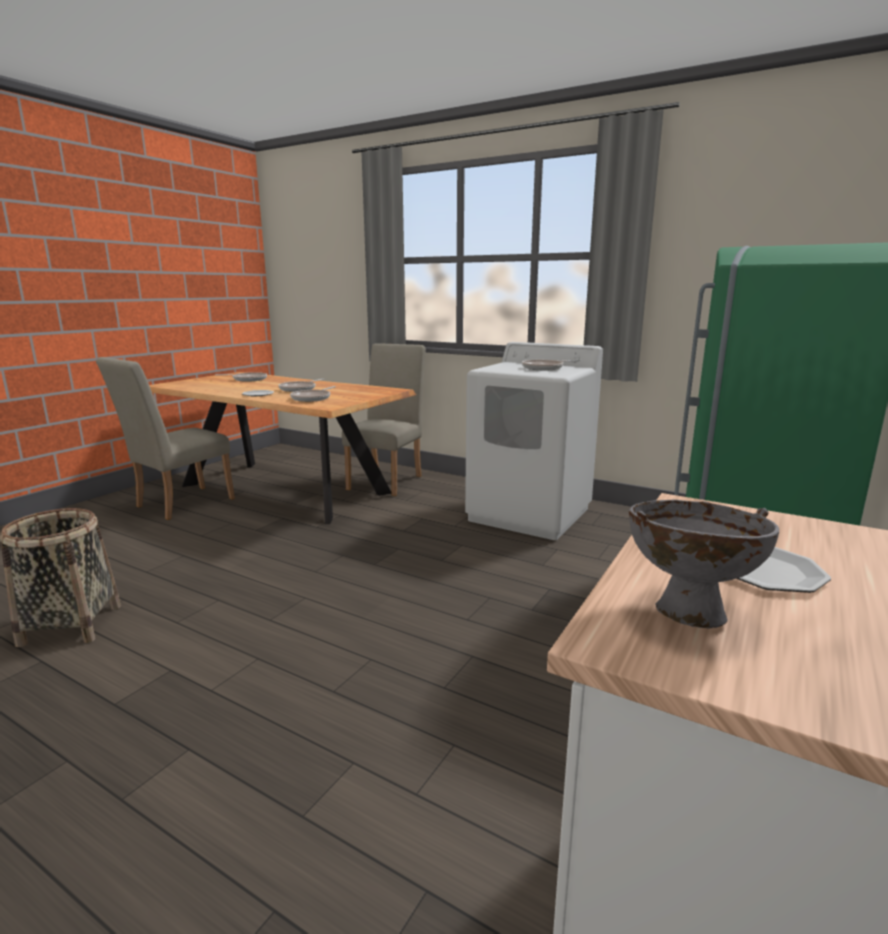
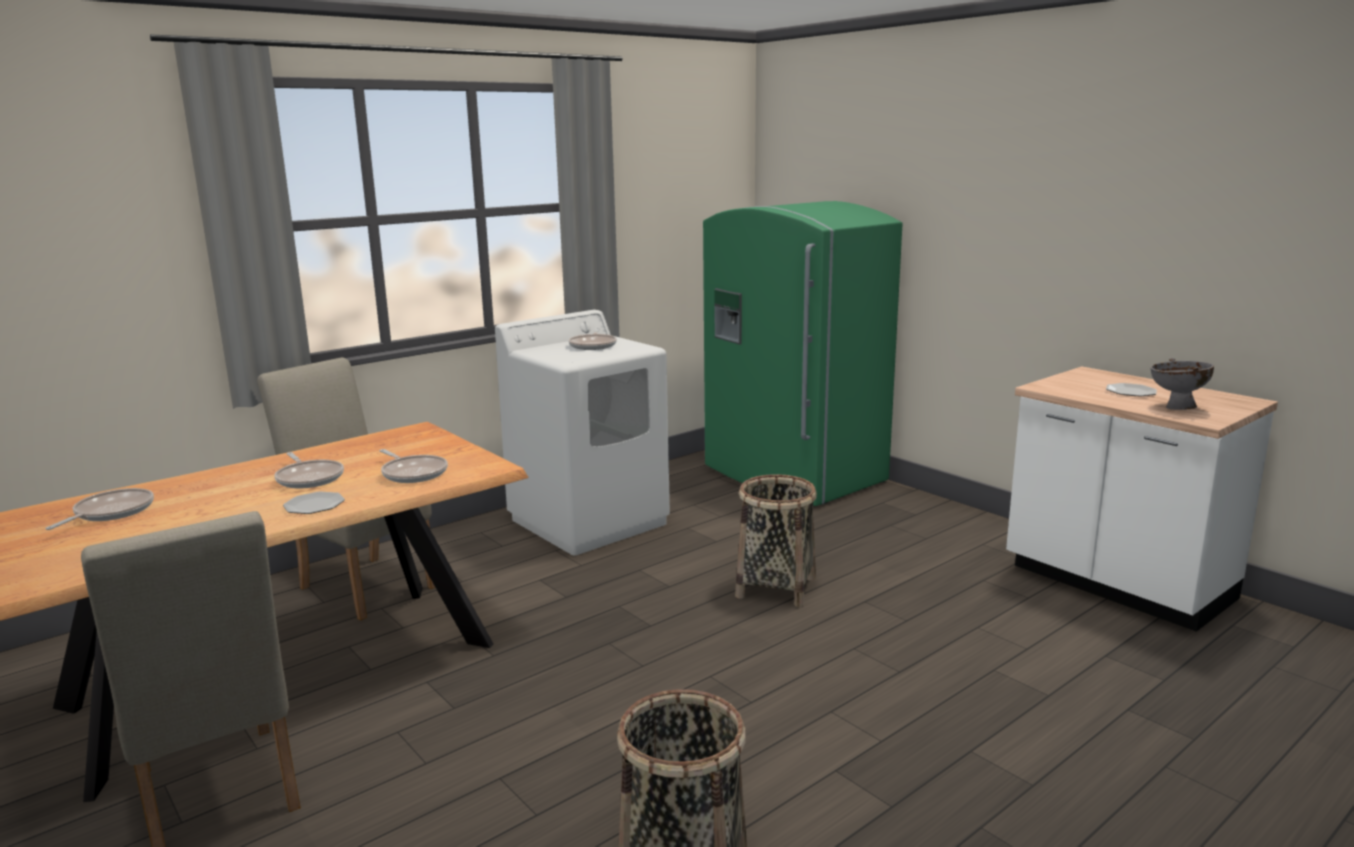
camera: 70 degrees left, 0 degrees up
(470, 604) = (776, 587): none -> basket

